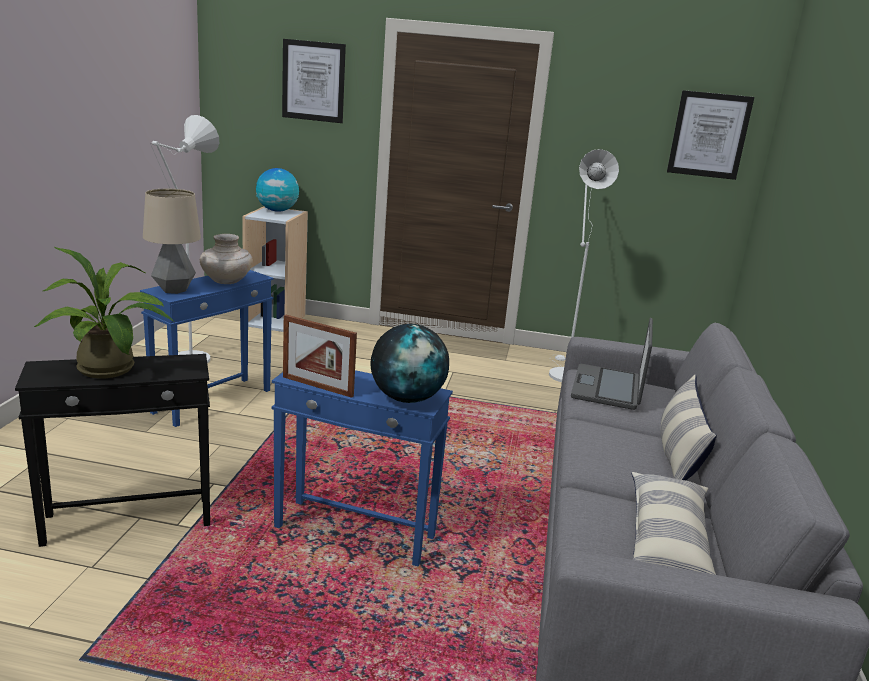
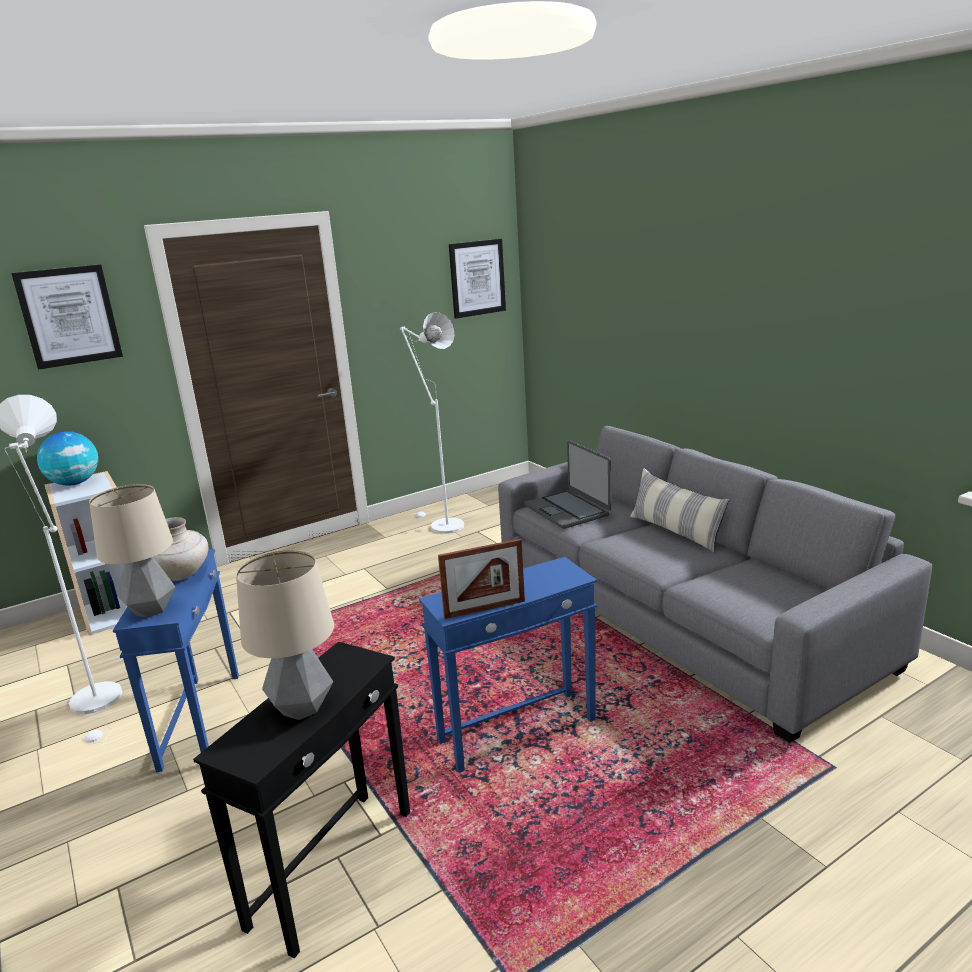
camera: 40 degrees left, 0 degrees up
(110, 371) = (302, 708): potted plant -> table lamp
(407, 398) = (556, 579): globe -> none
(668, 541) = (766, 584): pillow -> none

